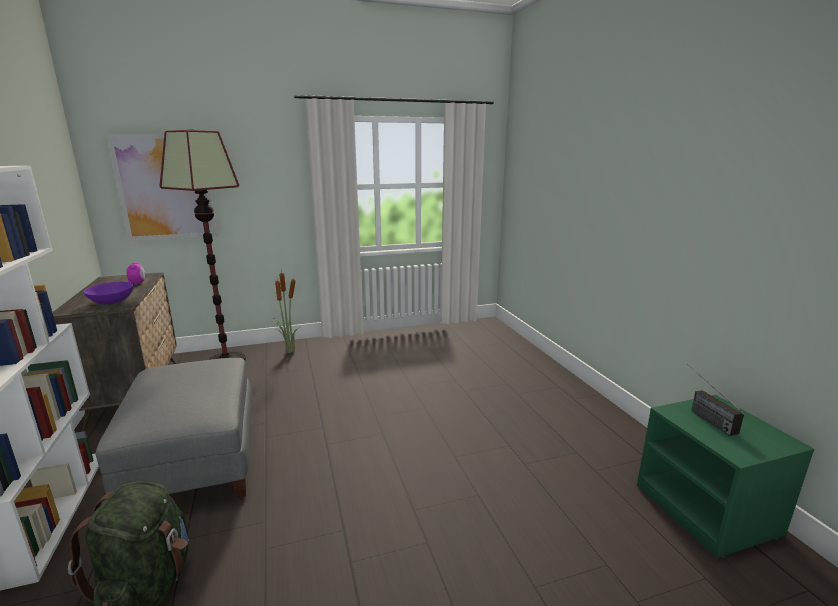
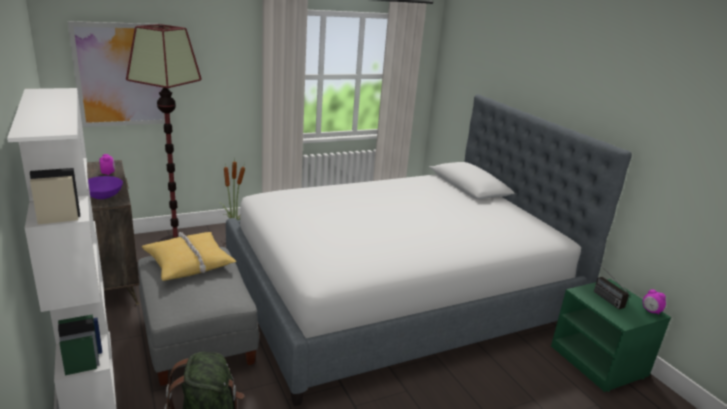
camera: 10 degrees left, 5 degrees up
(187, 373) = (189, 263): none -> yellow pillow
(446, 418) = (398, 297): none -> bed
(780, 440) = (651, 311): none -> alarm clock

